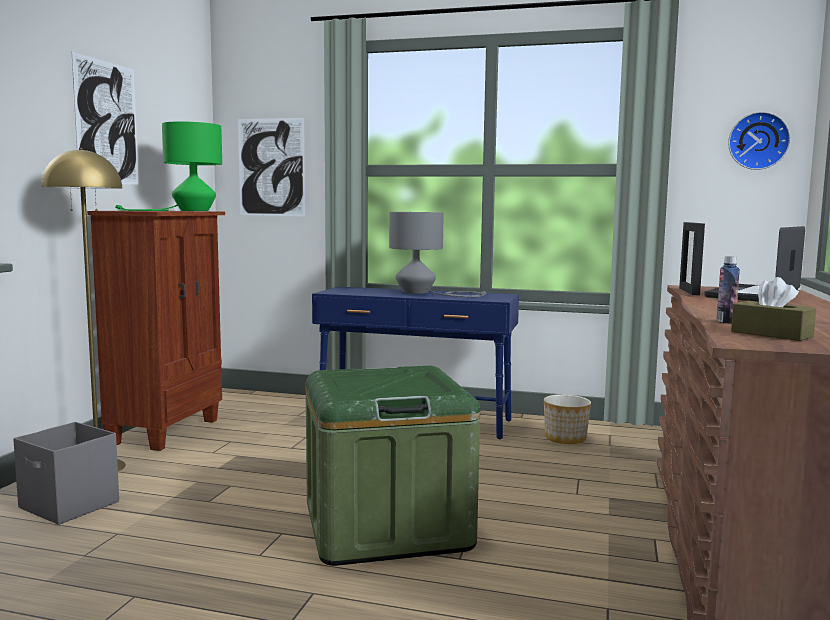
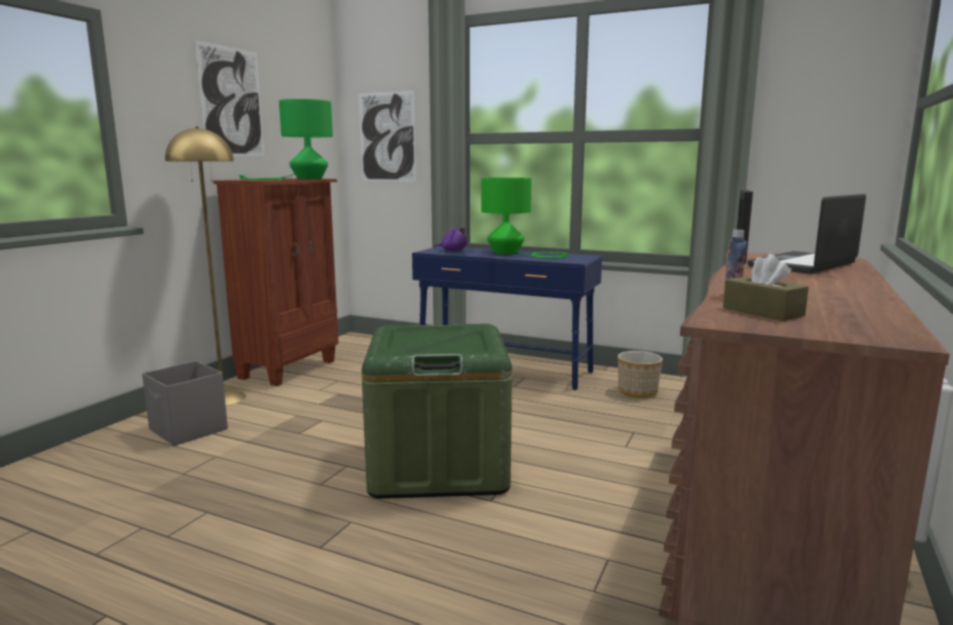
camera: 10 degrees right, 5 degrees up
(356, 291) = (452, 251): none -> purple plush toy
(434, 293) = (522, 253): grey table lamp -> green table lamp
(758, 141) = (849, 102): wall clock -> none

